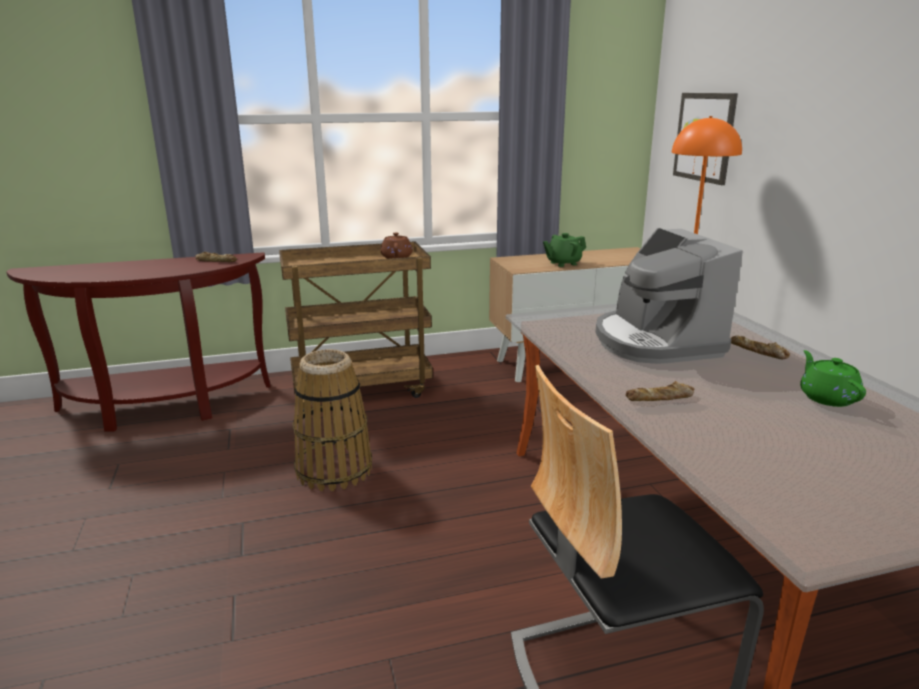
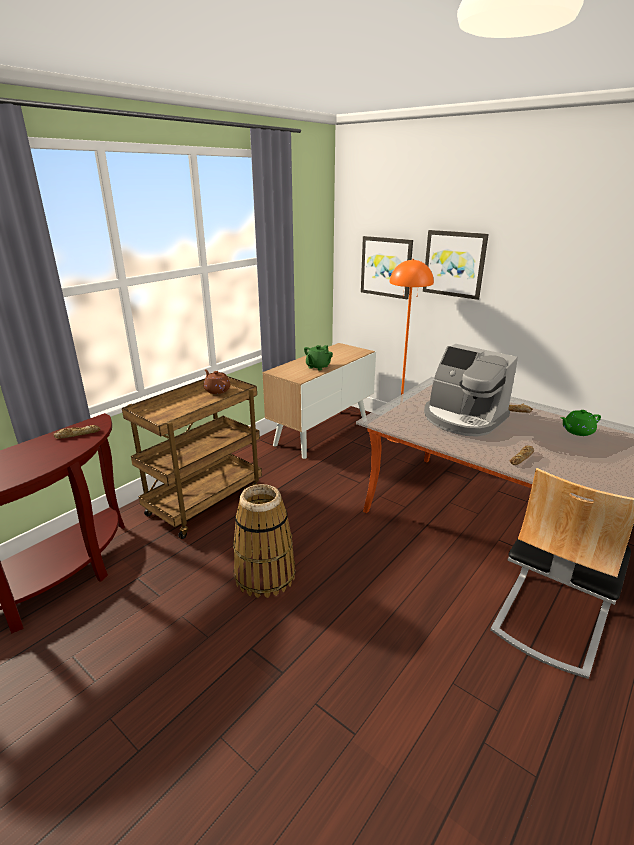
camera: 35 degrees left, 5 degrees up
(784, 127) = (454, 264): none -> picture
(827, 398) = (577, 431): green teapot -> green teapot turned 60 degrees counterclockwise

